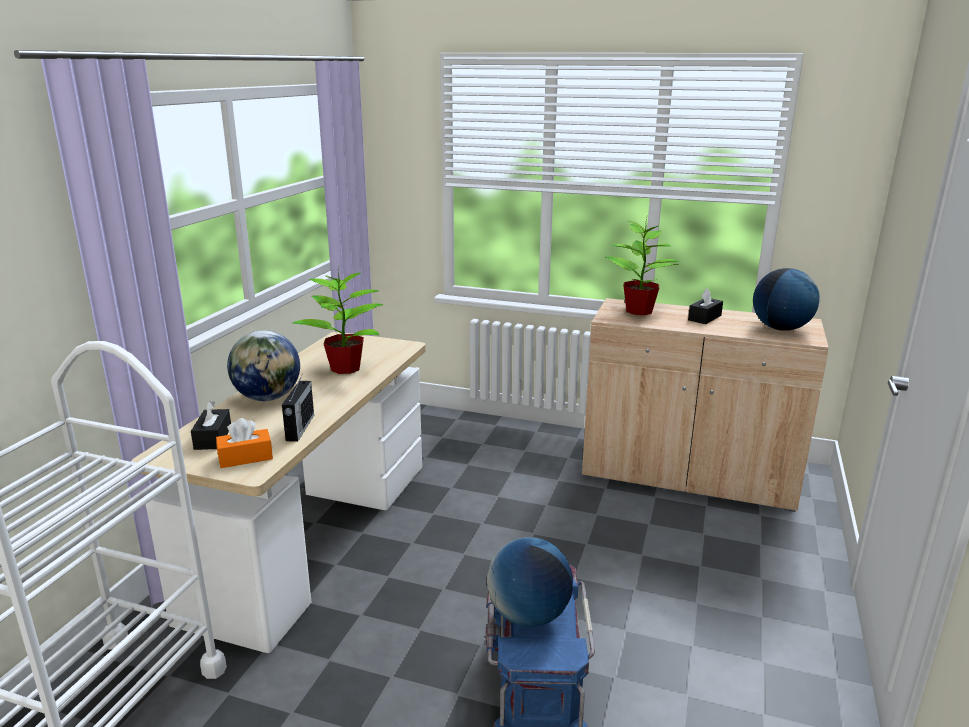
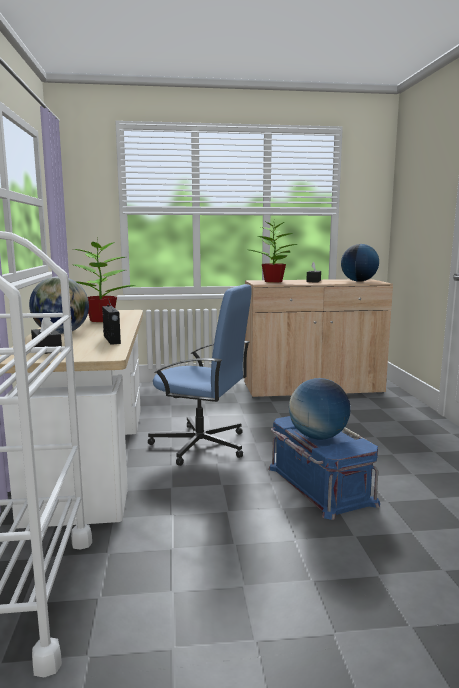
camera: 25 degrees left, 10 degrees down
(245, 457) = (91, 352): orange tissue box -> none
(448, 551) = (201, 445): none -> blue office chair

